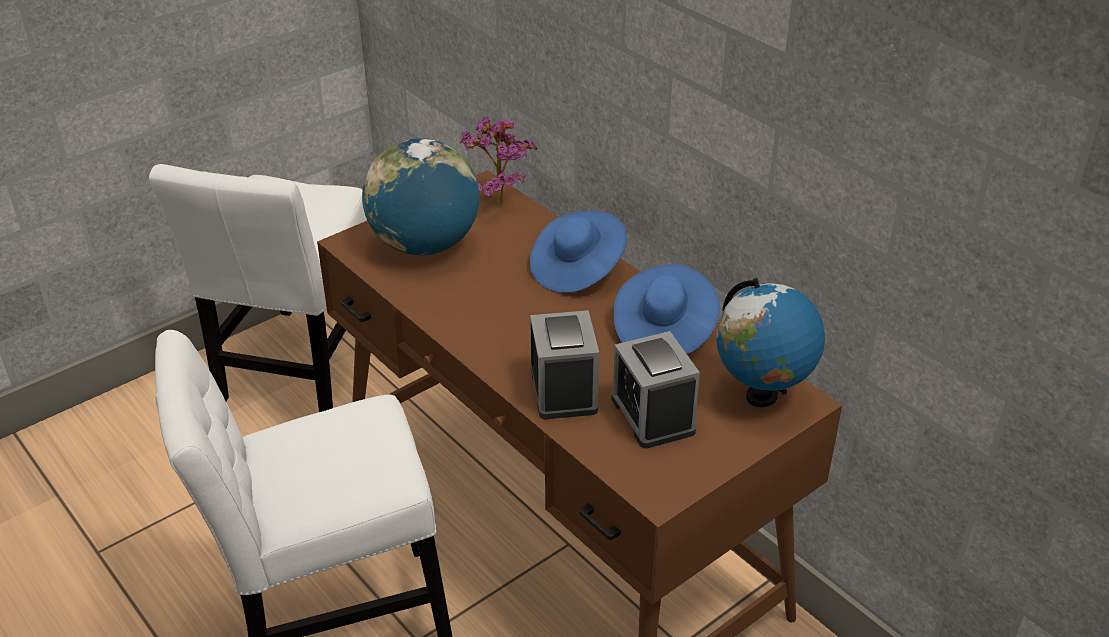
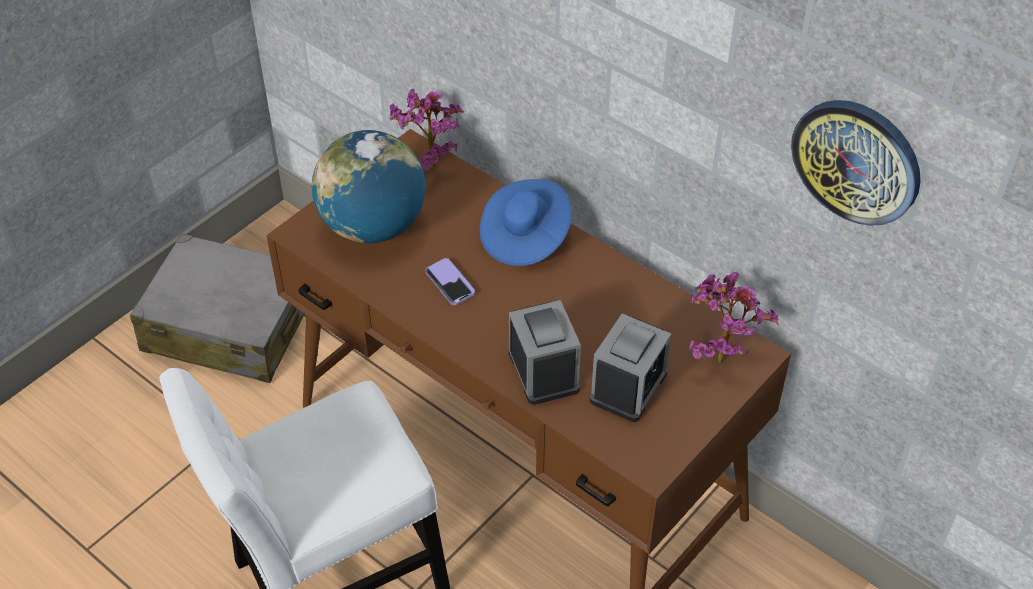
camera: 10 degrees left, 10 degrees up
(299, 369) = (228, 326): white chair -> grey suitcase
(488, 300) = (450, 283): none -> phone
(652, 415) = (628, 386): alarm clock -> alarm clock turned 120 degrees counterclockwise
(663, 331) = (619, 296): blue hat -> none
(761, 396) = (719, 354): globe -> potted plant
(916, 154) = (856, 161): none -> wall clock

